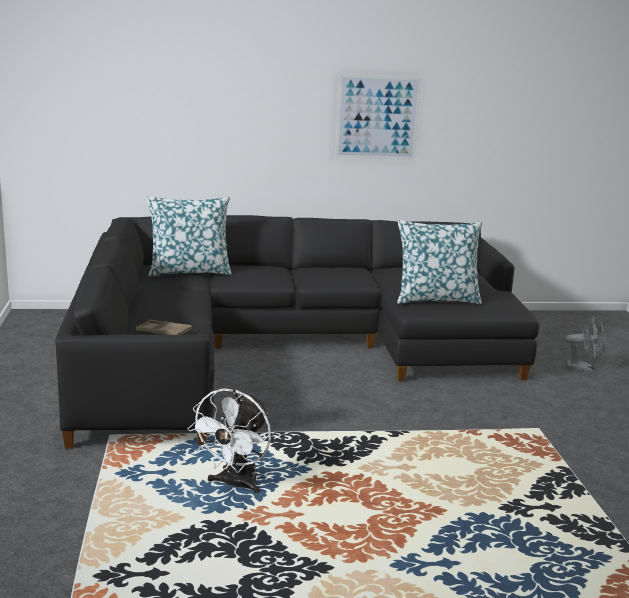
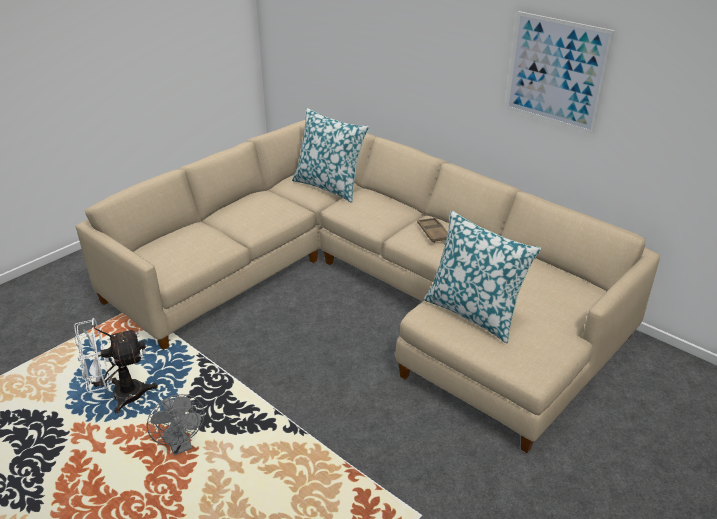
camera: 50 degrees right, 15 degrees up
(163, 332) = (188, 243): brown tray -> brown tray (433, 233)
(282, 350) = (369, 290): black sofa -> beige sofa
(583, 368) = (629, 482): grey fan -> grey fan (181, 446)

